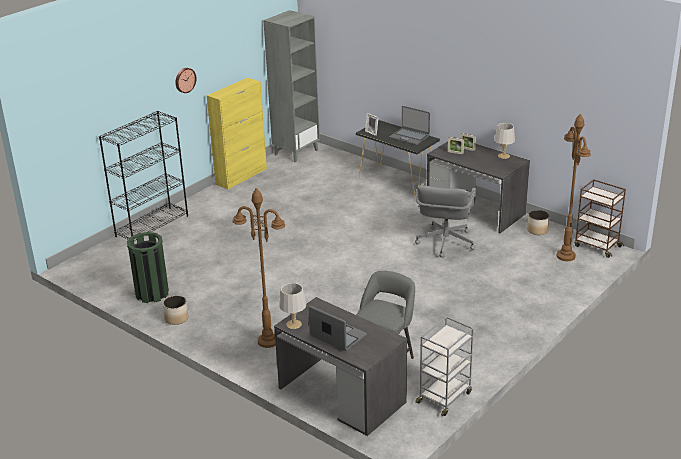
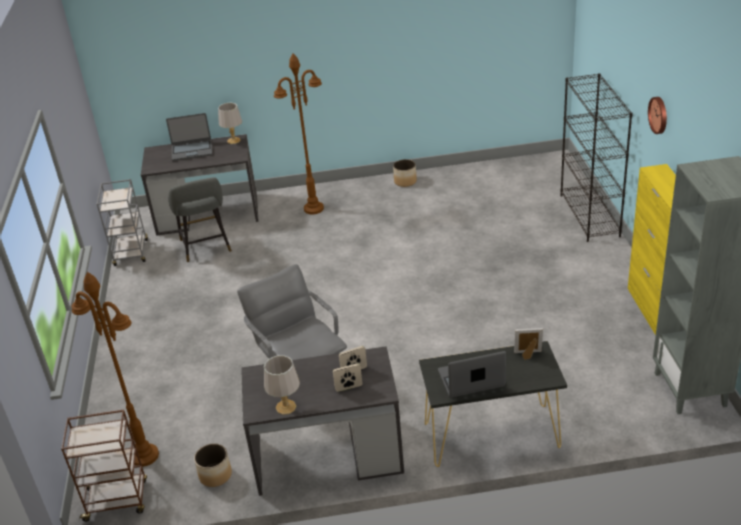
camera: 135 degrees right, 5 degrees up
(152, 293) = (459, 182): green trash can -> none

